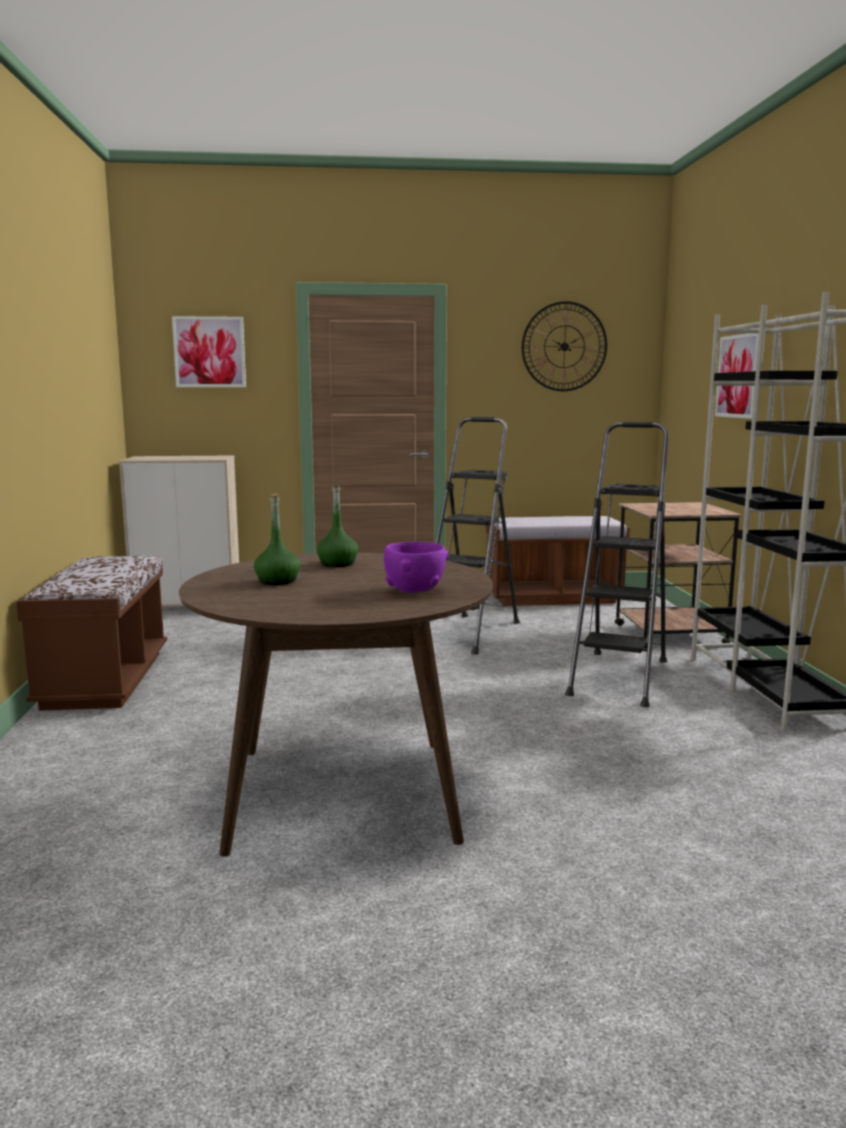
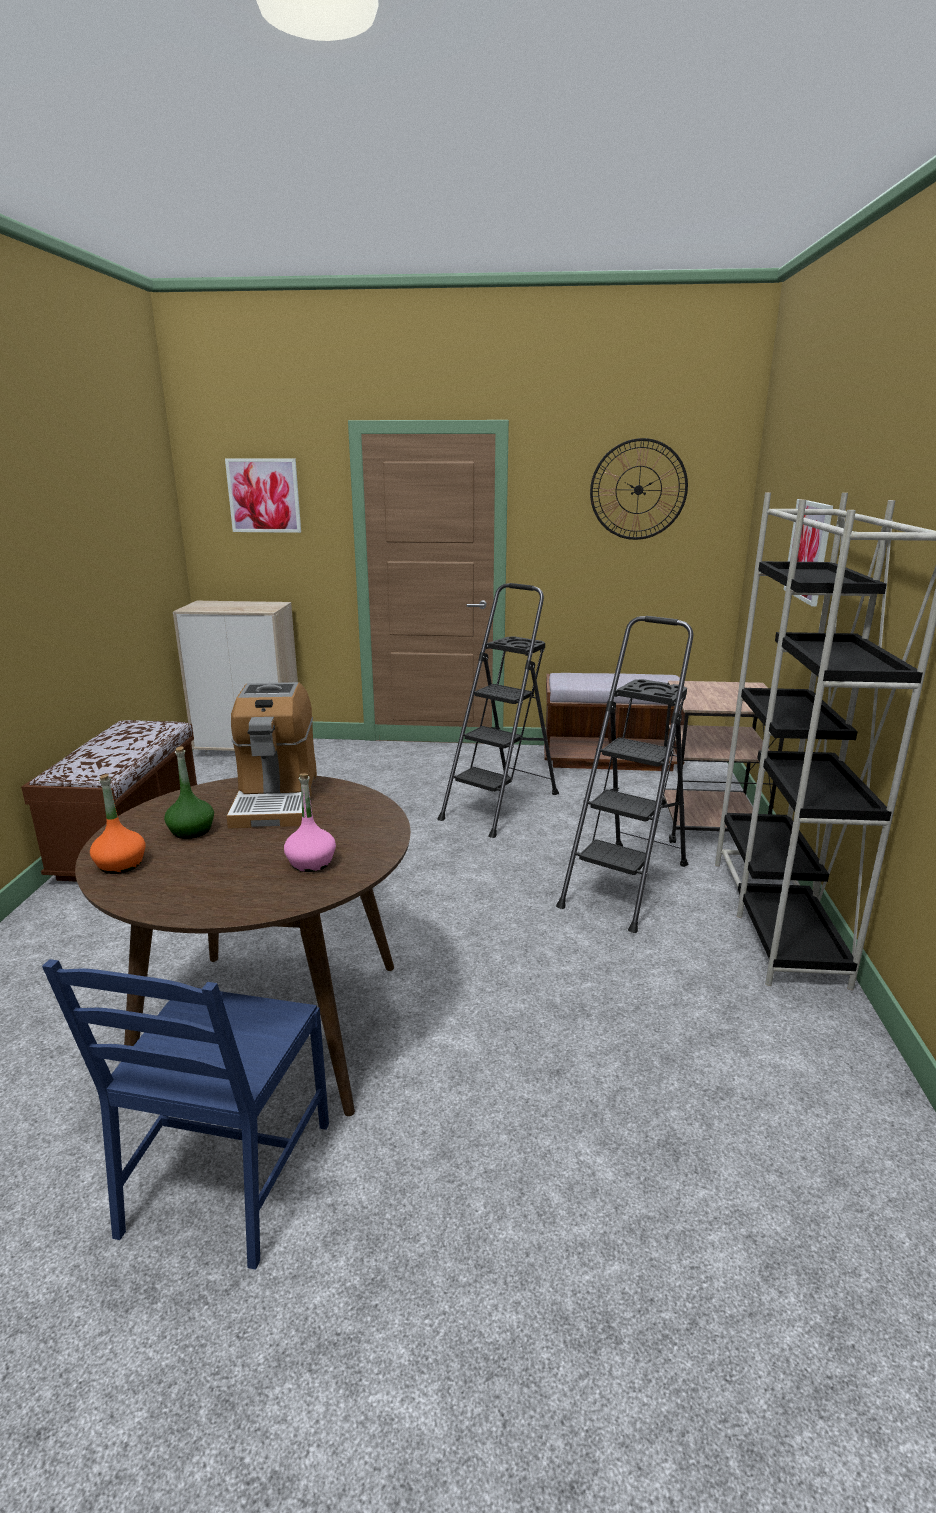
camera: 10 degrees right, 10 degrees up
(231, 599) = (120, 865): none -> orange bottle
(337, 564) = (276, 798): green bottle -> coffee machine
(365, 897) = (226, 1178): none -> blue chair
(414, 590) = (311, 863): purple bowl -> pink bottle

